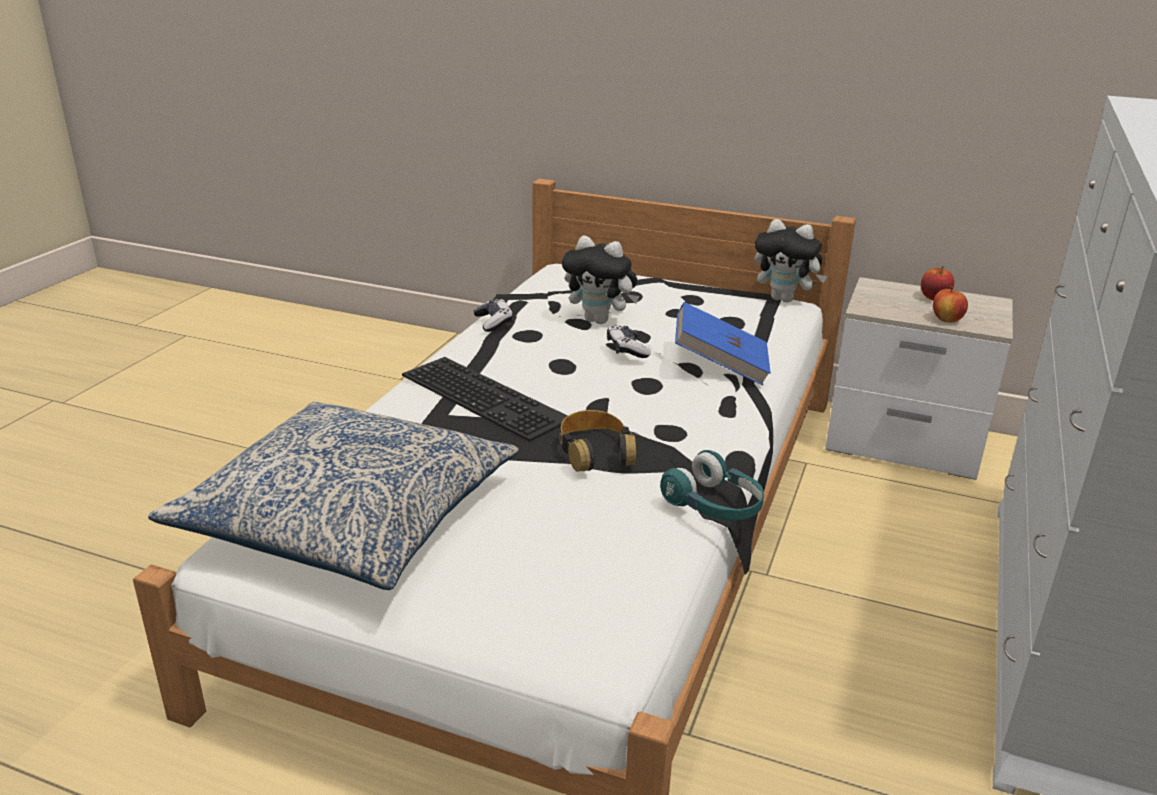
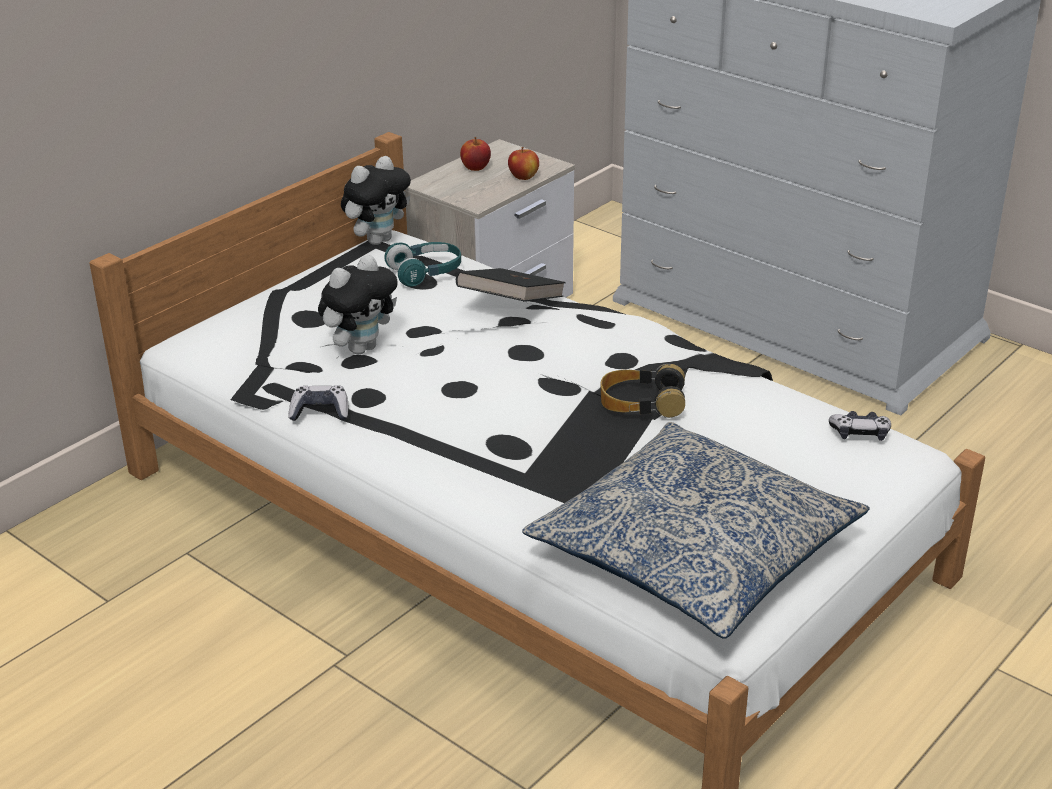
camera: 70 degrees left, 5 degrees up
(488, 396) = (499, 443): keyboard -> none
(627, 349) = (453, 344): game controller -> game controller (859, 433)
(714, 506) = (751, 366): turquoise headphones -> turquoise headphones (426, 273)
(720, 366) = (511, 307): blue book -> black book

